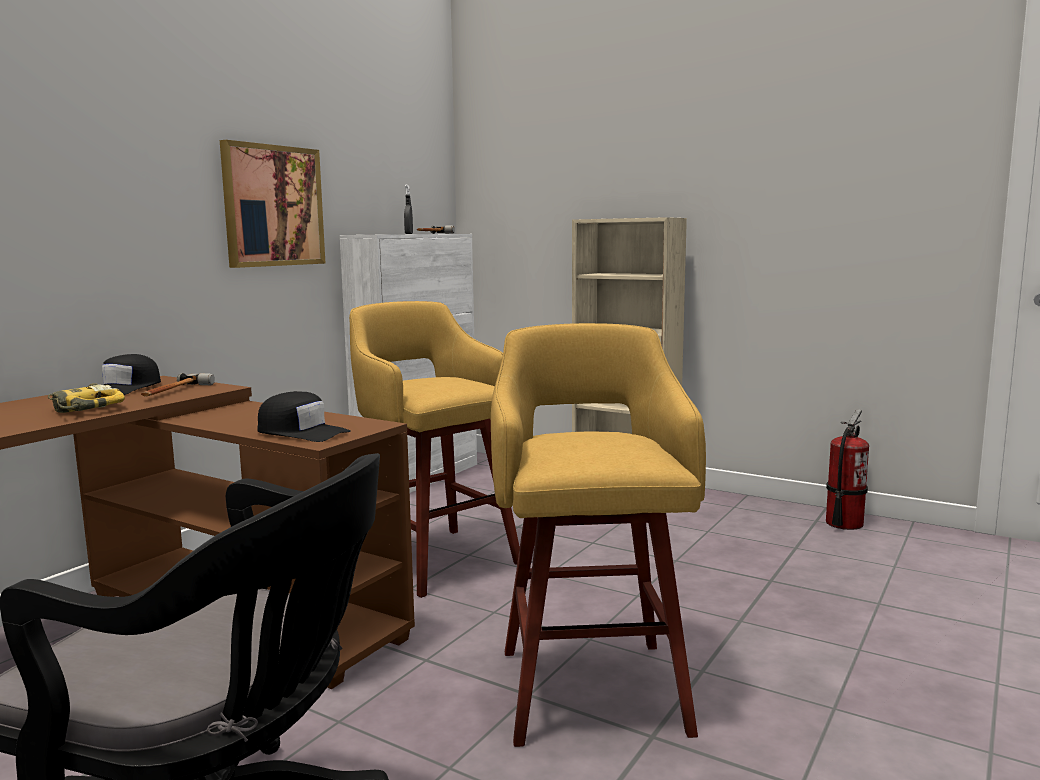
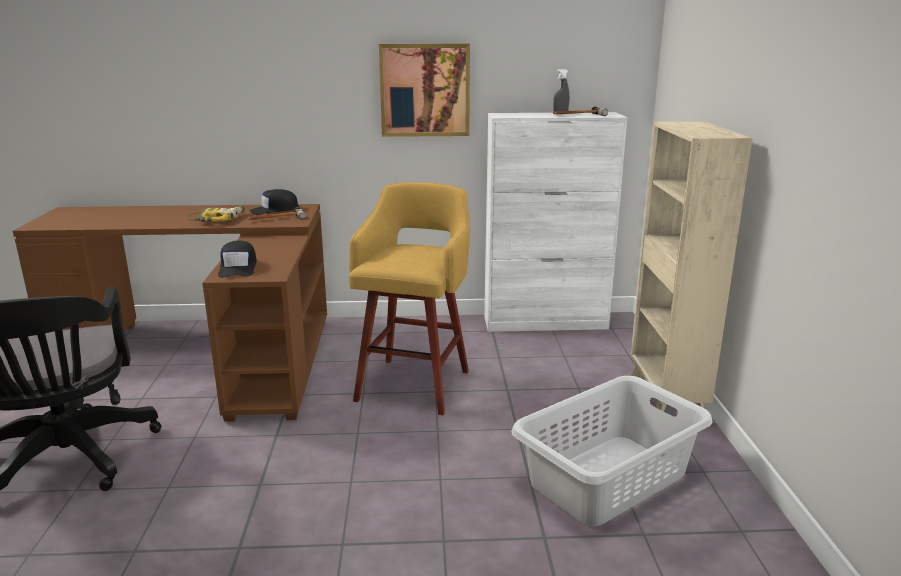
camera: 55 degrees right, 10 degrees up
(591, 686) = (286, 503): yellow stool -> none
(709, 536) = (606, 478): none -> grey laundry basket
(843, 523) = (760, 552): fire extinguisher -> none

